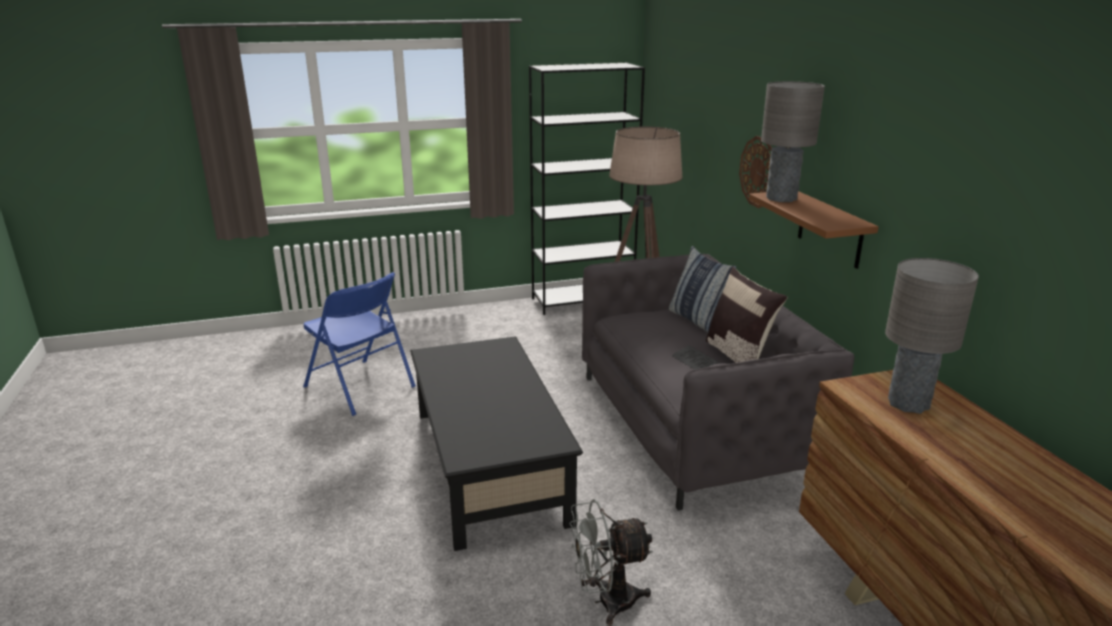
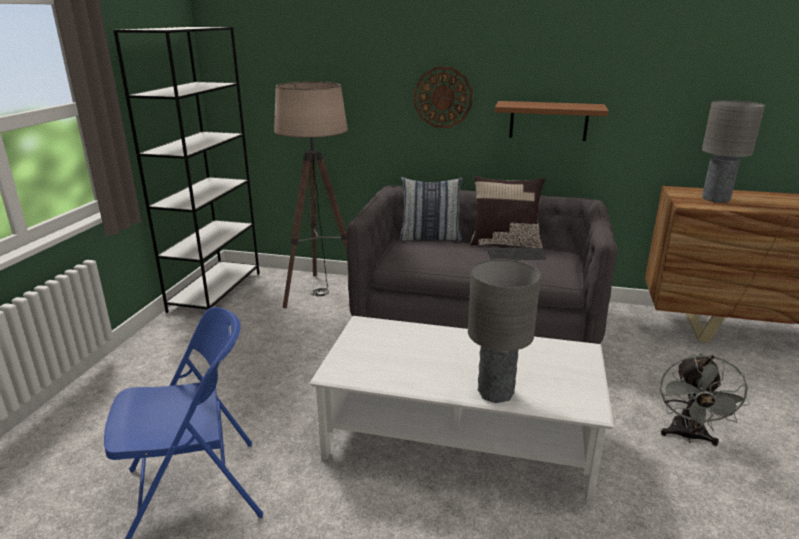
camera: 60 degrees left, 0 degrees up
(491, 465) = (460, 437): black coffee table -> white coffee table
(781, 198) = (519, 105): grey table lamp -> grey table lamp (495, 393)

